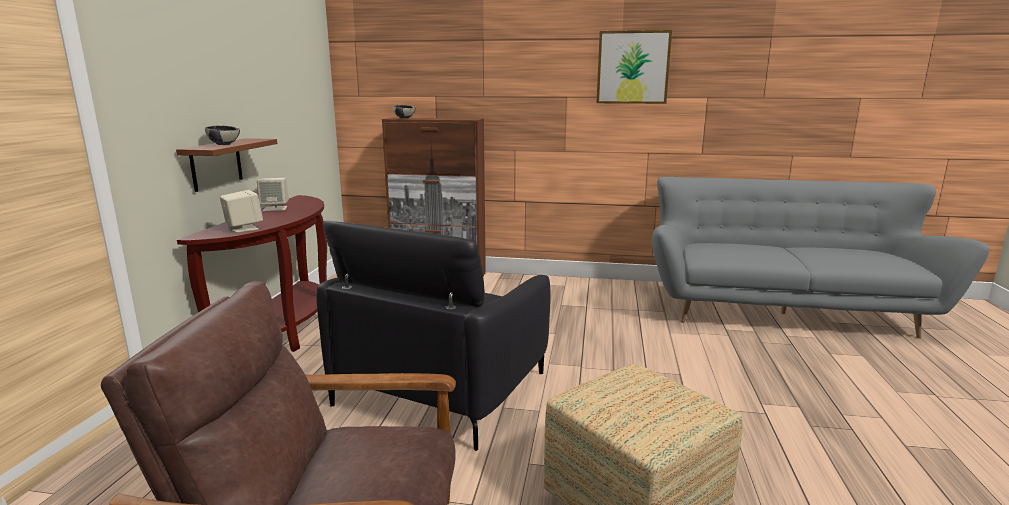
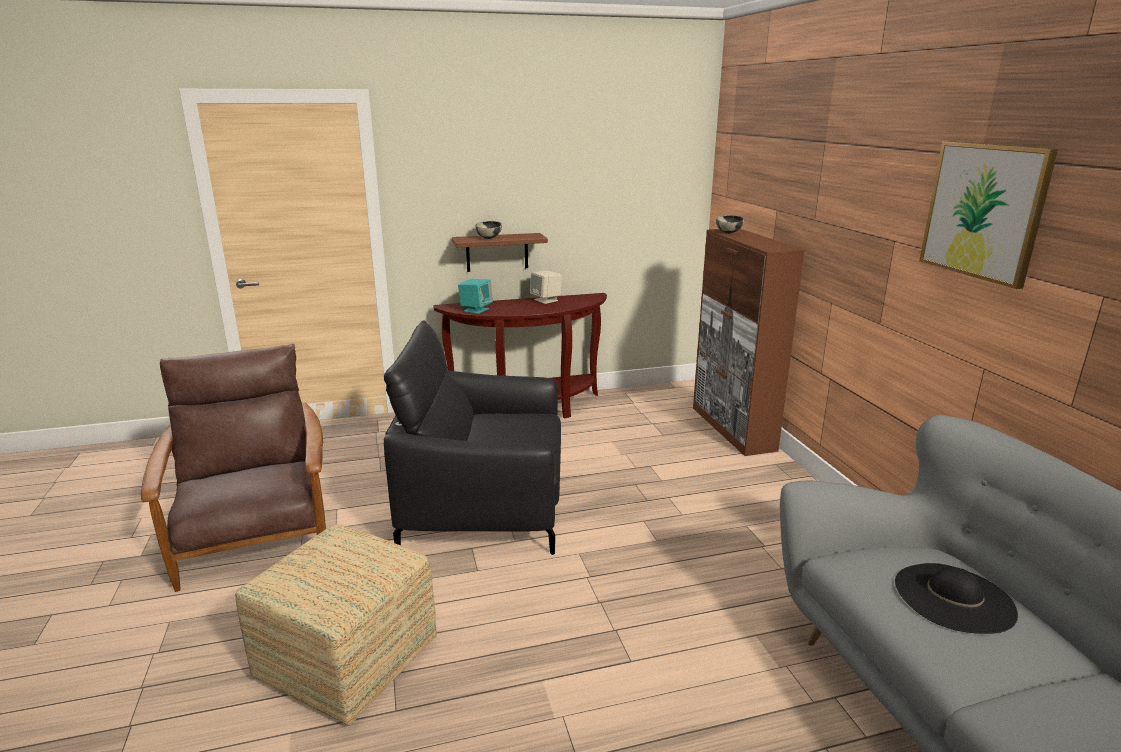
camera: 65 degrees right, 5 degrees up
(243, 228) = (476, 310): beige speaker -> turquoise speaker
(736, 249) = (953, 597): none -> black hat

